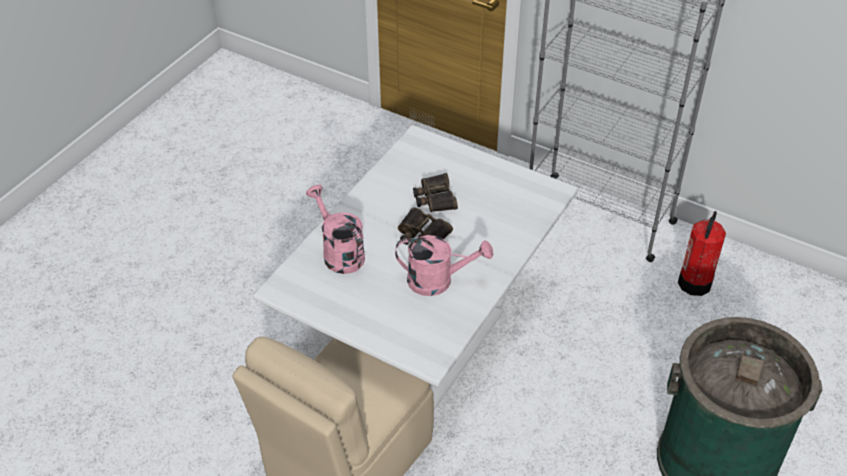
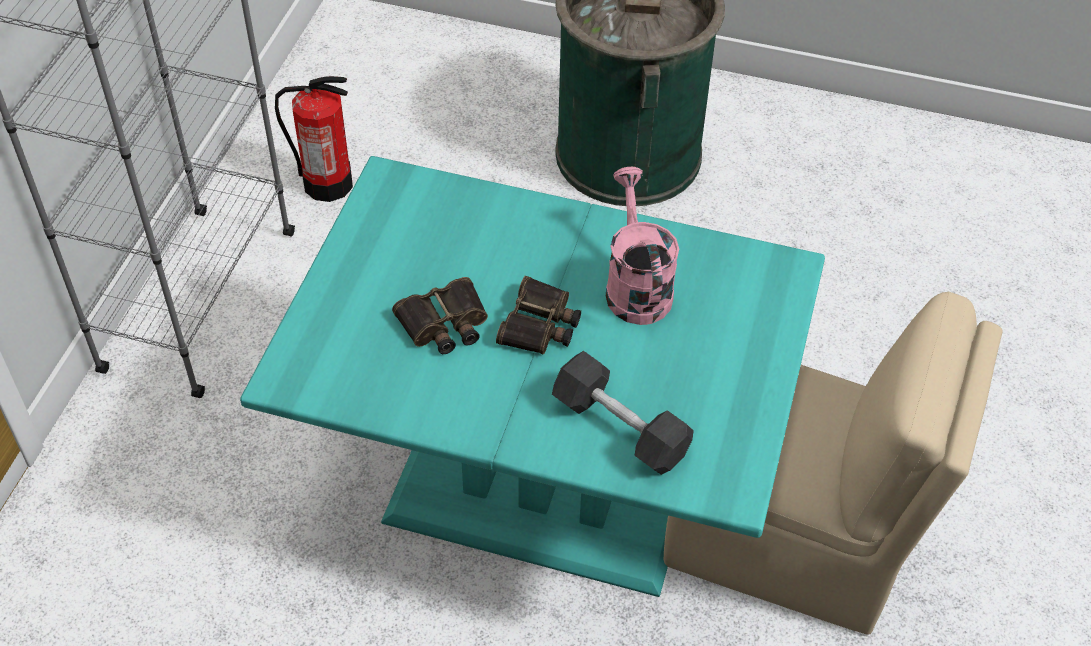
camera: 105 degrees left, 5 degrees up
(339, 252) = (620, 428): pink watering can -> black dumbbell
(423, 347) = (542, 487): white dining table -> turquoise dining table

